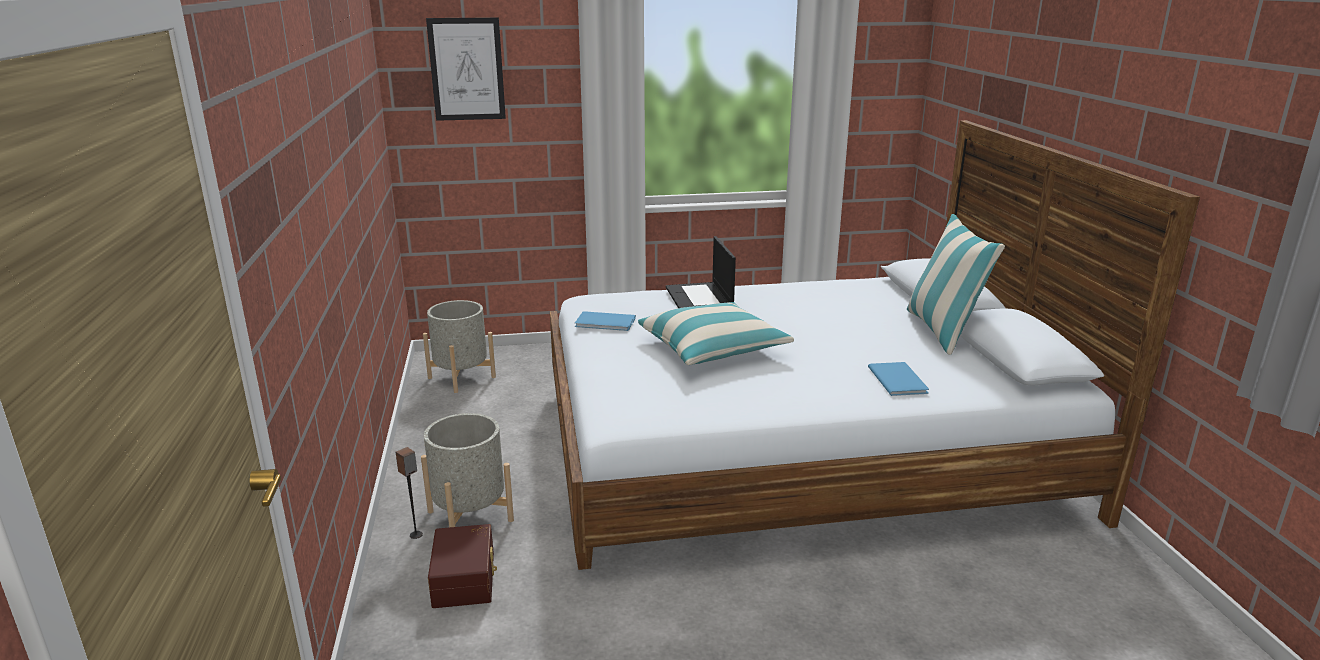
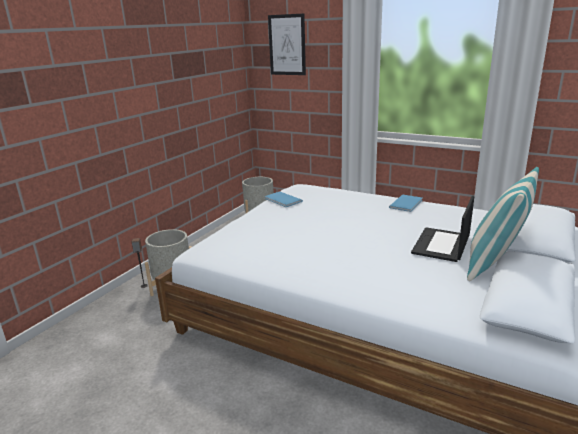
camera: 40 degrees right, 0 degrees up
(466, 579) = (133, 314): brown storage box -> none
(700, 298) = (356, 199): laptop -> laptop (441, 245)
(712, 348) = (313, 229): pillow -> none
(898, 379) = (395, 284): blue book -> blue book (407, 203)

